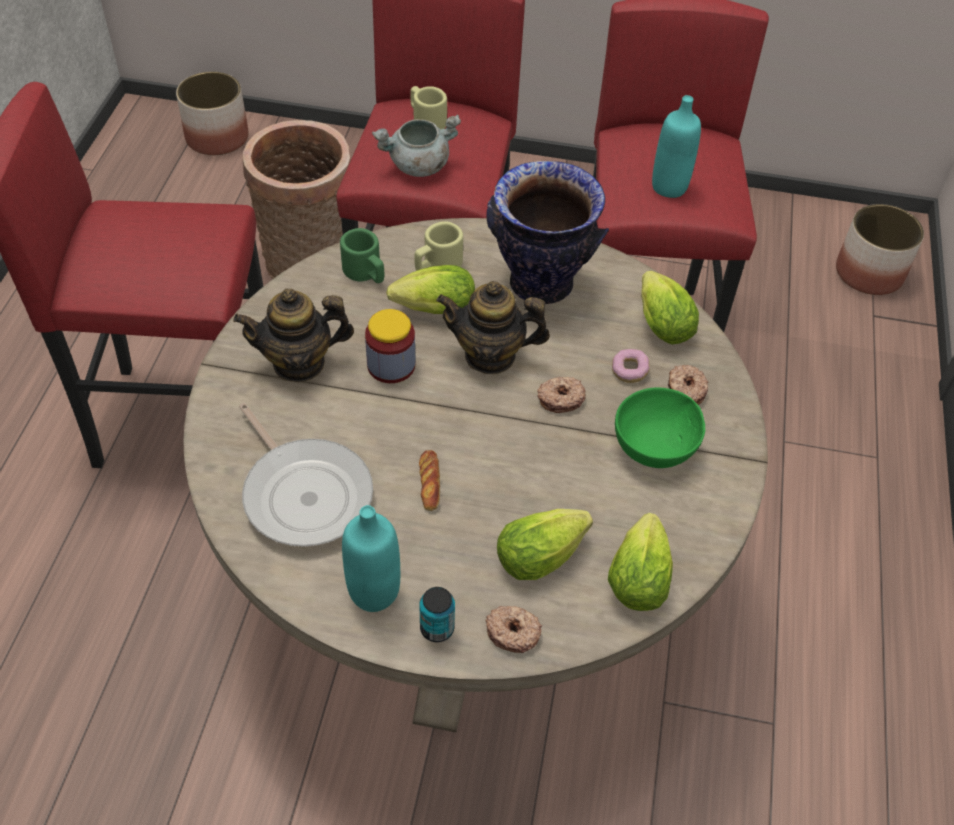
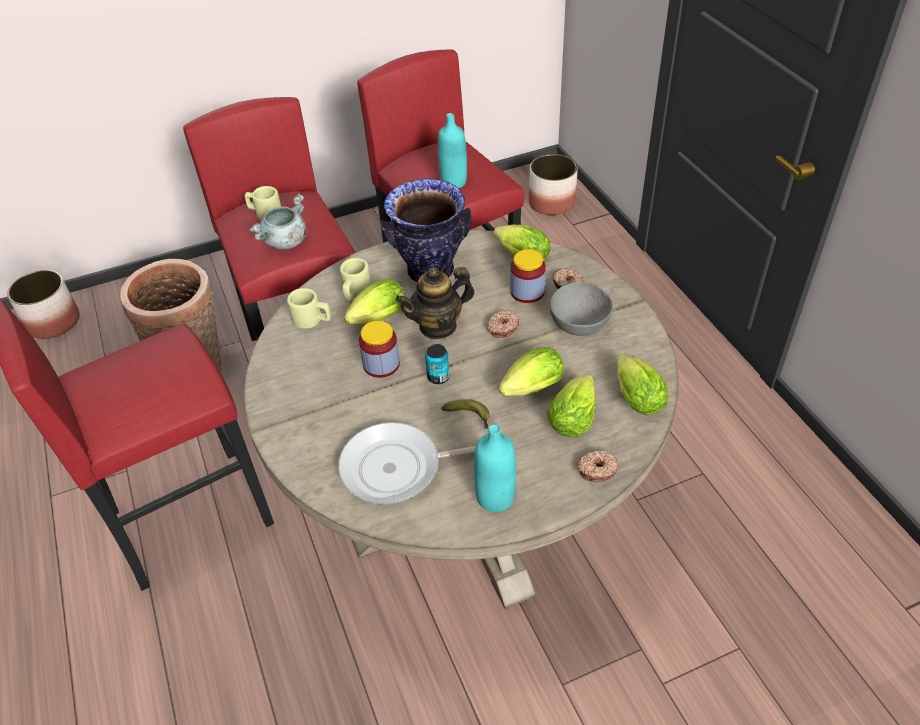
camera: 30 degrees left, 5 degrees down
(299, 363) = (319, 395): teapot -> none
(305, 493) = (397, 468): frying pan -> frying pan turned 150 degrees clockwise
(366, 273) = (312, 320): green mug -> beige mug
(430, 483) = (470, 417): bread -> banana
(437, 628) = (552, 494): can -> can (438, 377)
(522, 491) = (529, 390): none -> lettuce
(629, 371) = (527, 292): donut -> jar
(657, 447) = (580, 324): green bowl -> grey bowl

